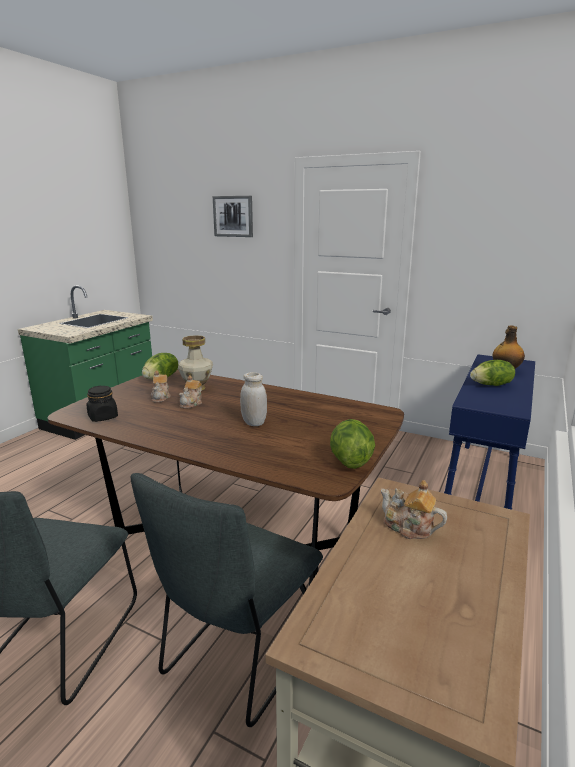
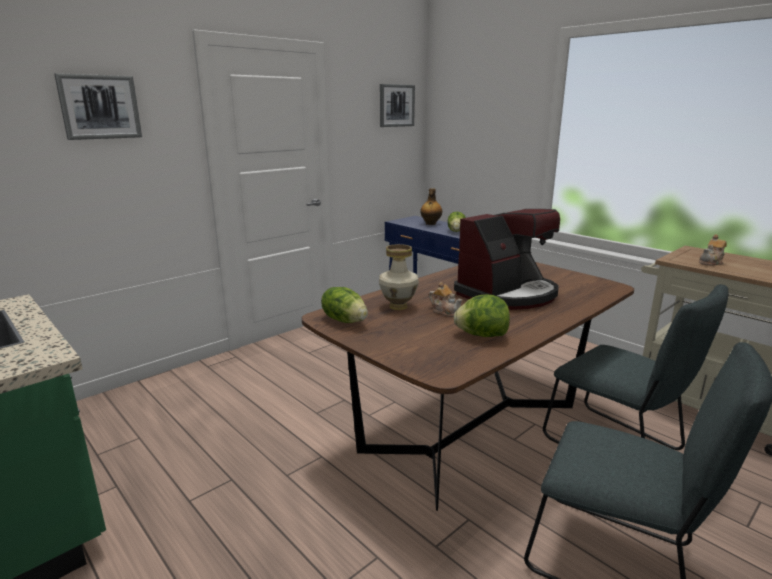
camera: 70 degrees left, 0 degrees up
(103, 417) = (465, 354): black jar -> none
(161, 397) = (417, 323): teapot -> none
(254, 423) = (507, 294): white jar -> coffee machine
(349, 461) = (584, 278): lettuce -> lettuce (481, 335)
(526, 216) = (396, 105): none -> picture

